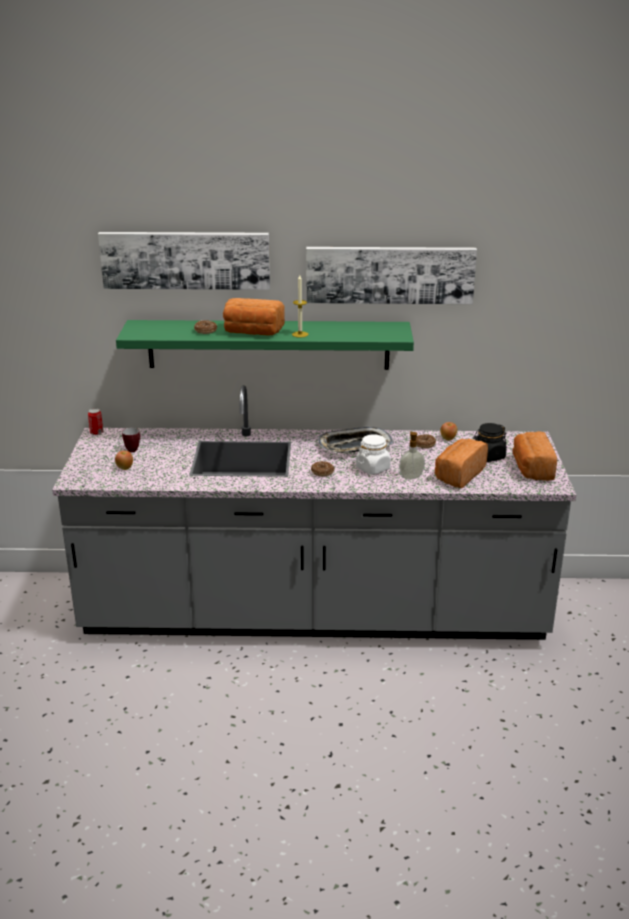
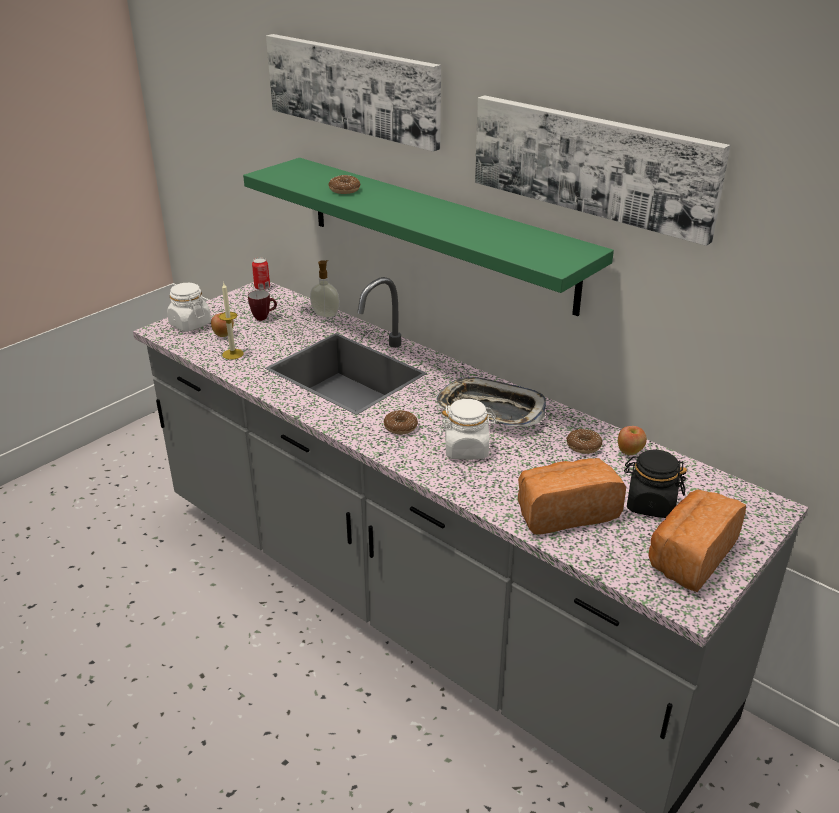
camera: 40 degrees right, 5 degrees up
(88, 471) = (190, 324): none -> white jar
(252, 332) = (389, 206): bread -> none
(300, 334) = (436, 224): candle -> candle (233, 354)
(411, 477) = (496, 484): soap dispenser -> soap dispenser (326, 314)

